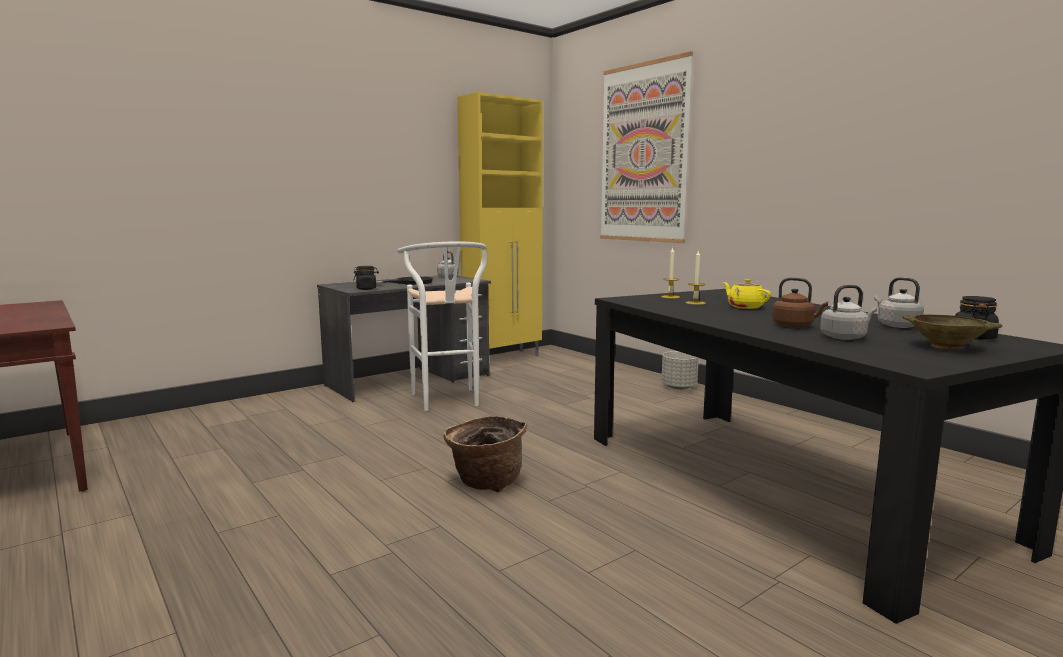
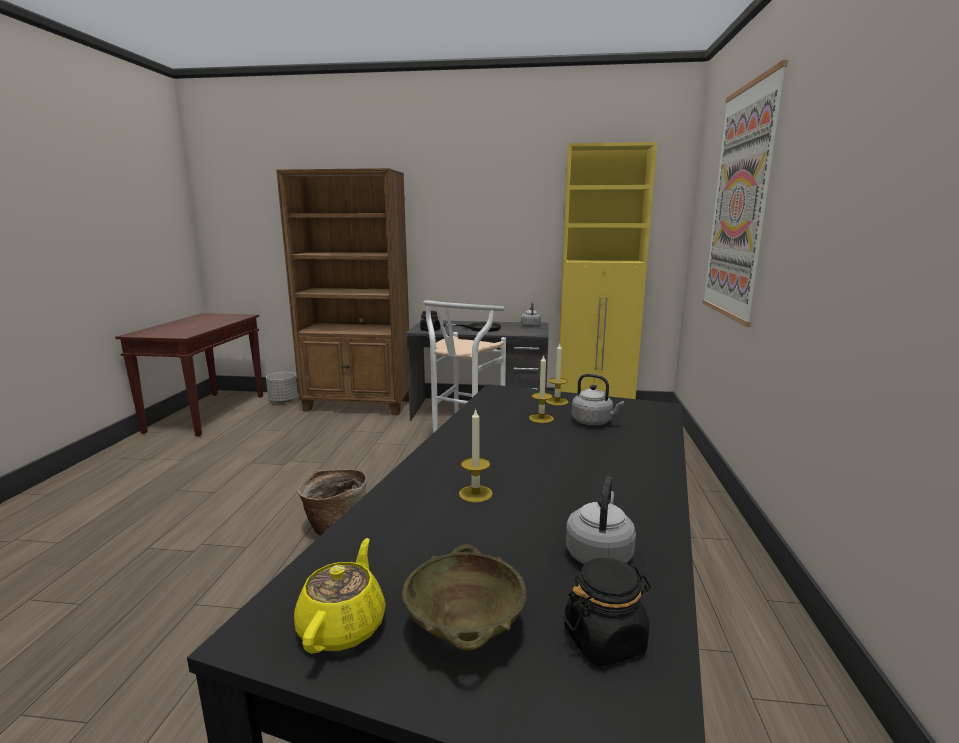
camera: 45 degrees right, 5 degrees up
(255, 407) = (358, 405): none -> brown bookcase
(679, 387) = (700, 504): grey planter -> grey planter (283, 400)
(745, 307) = (564, 442): yellow teapot -> yellow teapot (343, 626)
(795, 326) = (475, 494): brown kettle -> candle
(845, 337) = (437, 539): grey kettle -> grey kettle (593, 422)

